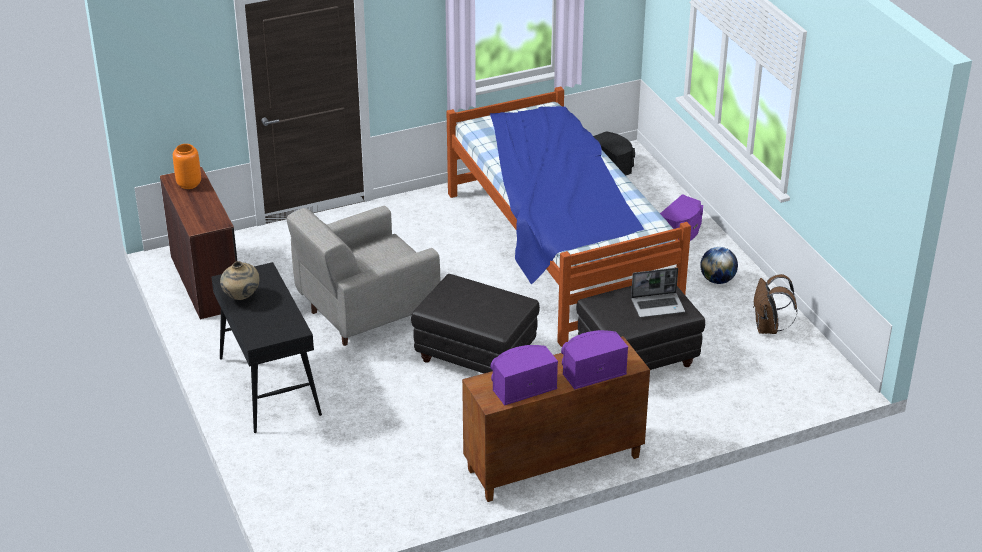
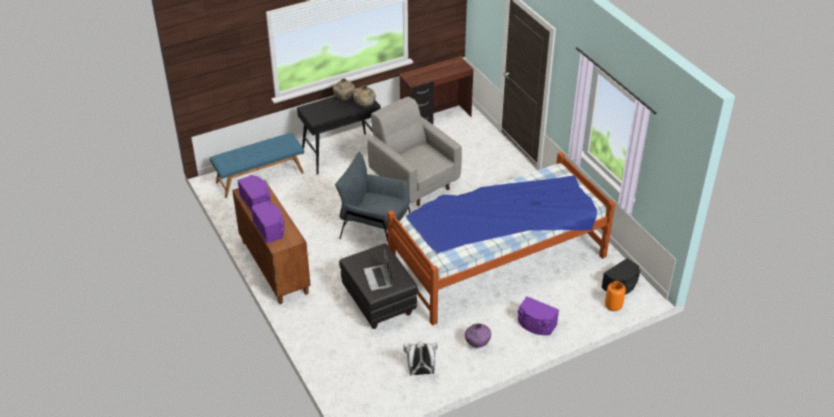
camera: 85 degrees right, 5 degrees up
(189, 184) = (452, 66): orange vase -> orange vase (613, 307)
(270, 277) = (365, 106): none -> beige vase
(310, 484) = (260, 177): none -> blue bench
(475, 356) = (375, 229): black ottoman -> grey armchair
(717, 280) = (477, 344): globe -> purple vase
(768, 328) = (421, 372): brown backpack -> white backpack

